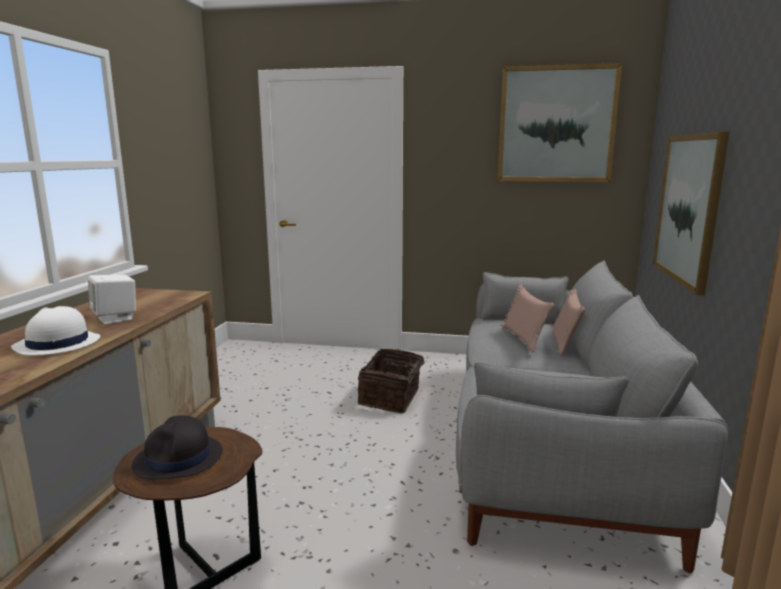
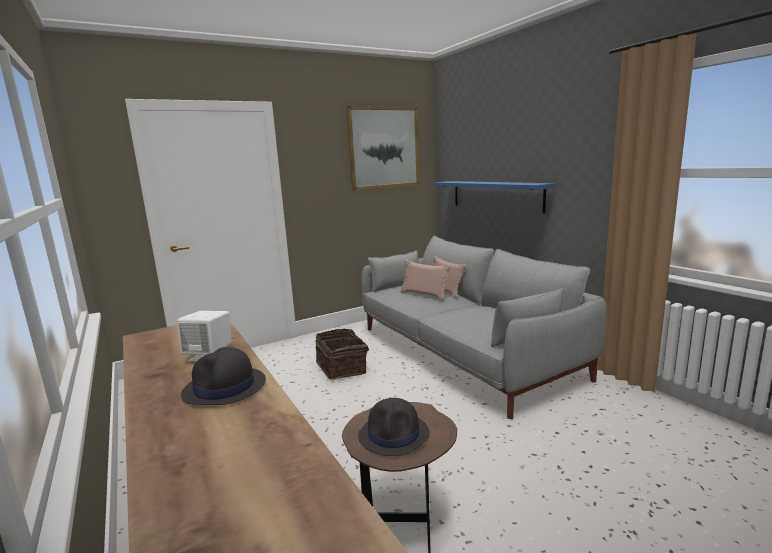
camera: 40 degrees left, 0 degrees up
(57, 344) = (224, 388): white hat -> black hat
(688, 208) = (495, 195): picture -> blue shelf

